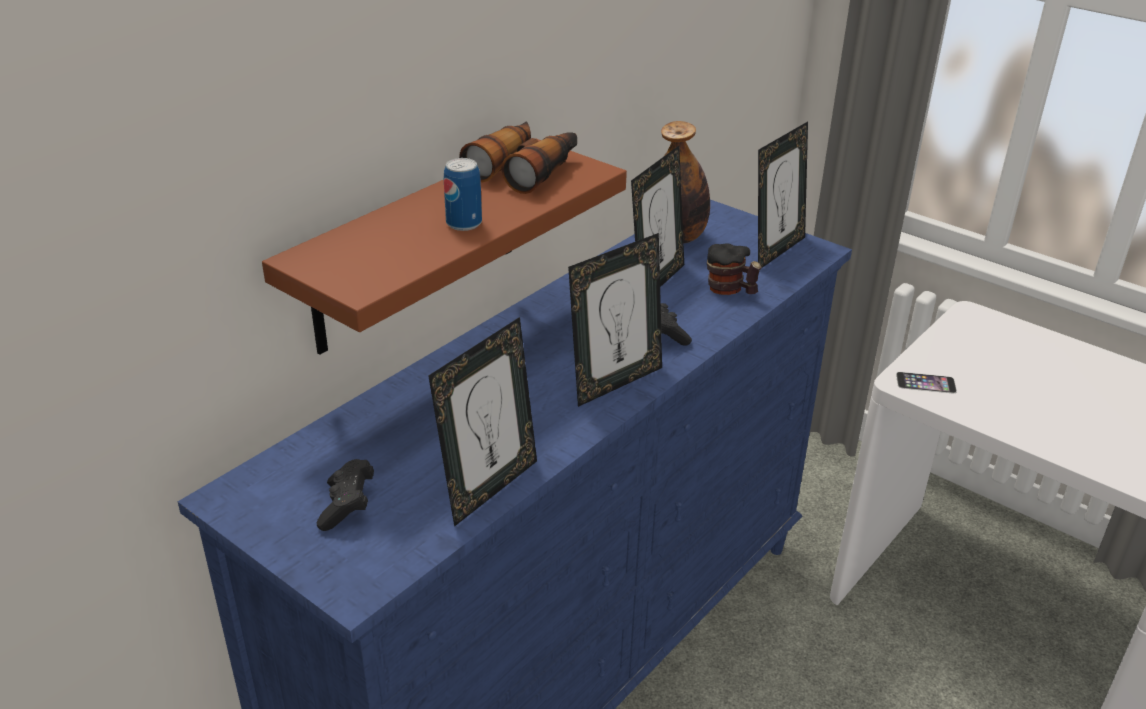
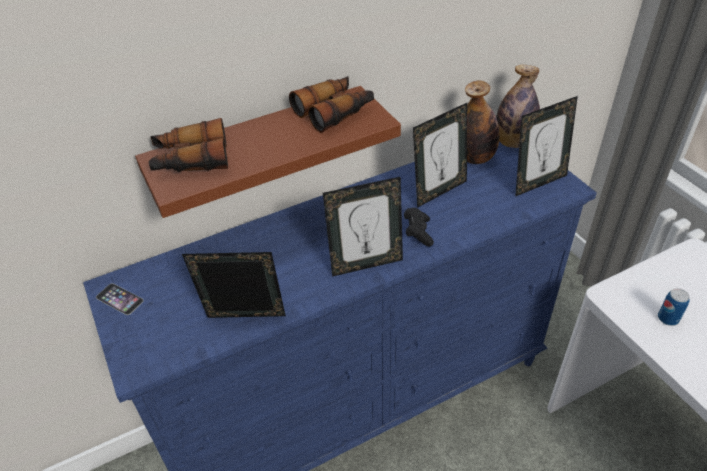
camera: 25 degrees right, 10 degrees up
(347, 506) = (163, 311): black game controller -> none
(359, 251) = (191, 159): none -> binoculars
(464, 224) = (265, 150): can -> can (668, 318)
(489, 488) = (245, 322): picture frame -> picture frame turned 150 degrees counterclockwise
(714, 213) = (513, 142): none -> bottle
(729, 291) = (485, 209): mug -> none
(926, 382) = (625, 300): phone -> phone (119, 299)

